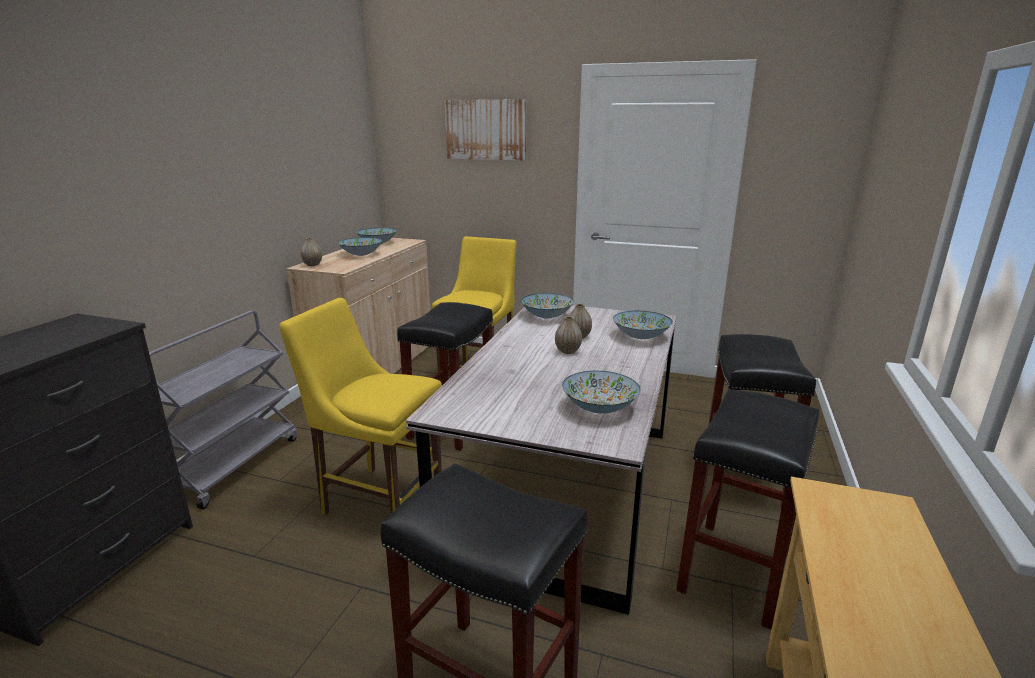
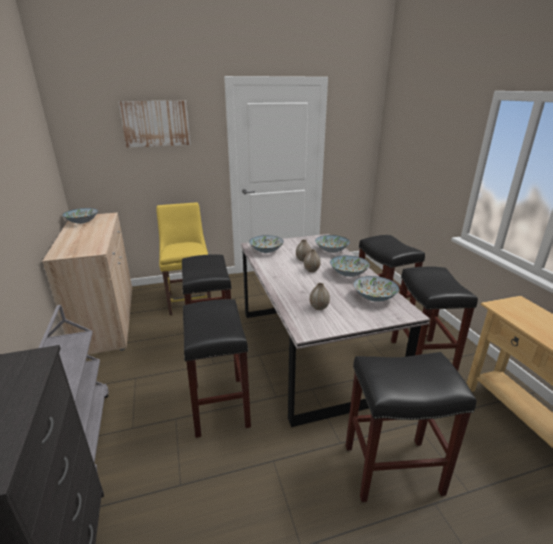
camera: 35 degrees left, 5 degrees up
(312, 265) = (62, 252): vase -> vase (319, 307)
(361, 254) = (87, 234): bowl -> bowl (348, 274)
(378, 498) = (219, 405): yellow chair -> black stool

